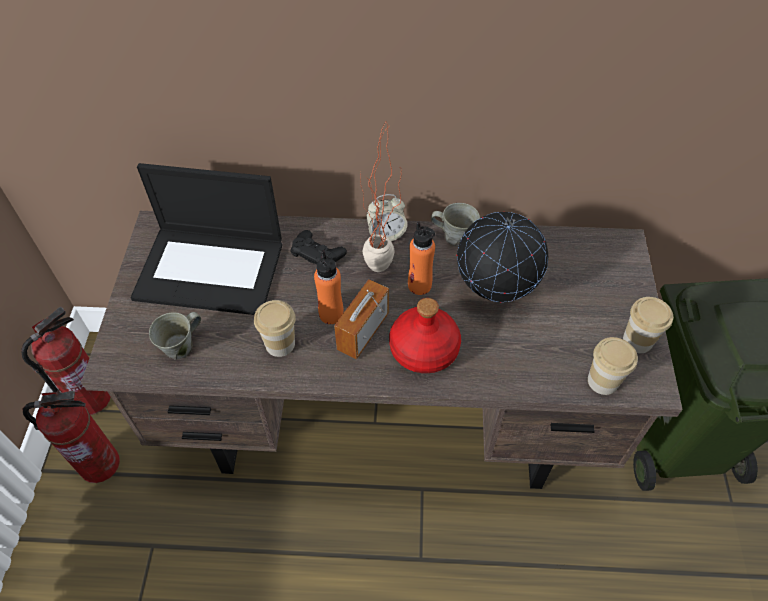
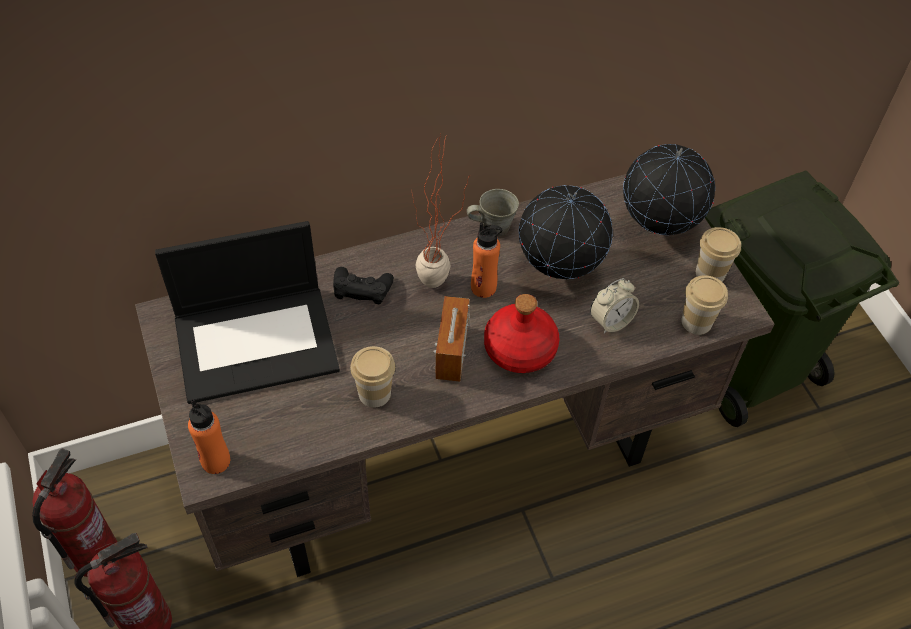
camera: 25 degrees left, 0 degrees up
(181, 347) = (272, 432): grey mug -> none
(331, 314) = (410, 346): orange bottle -> orange bottle (216, 461)
(386, 234) = (422, 245): alarm clock -> alarm clock (611, 321)
(605, 283) = (658, 227): none -> globe

